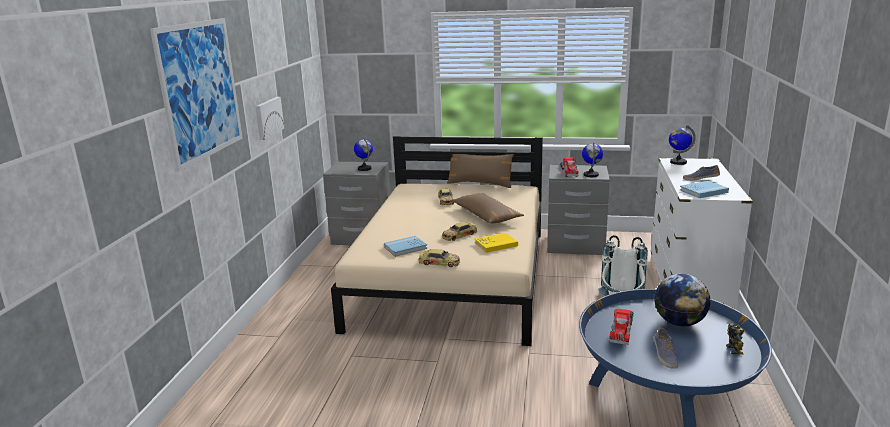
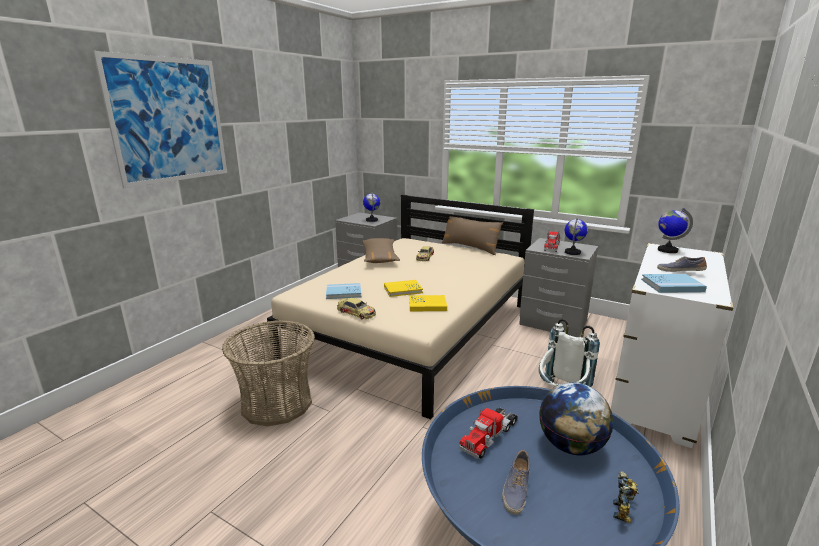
camera: 20 degrees right, 0 degrees up
(268, 117) = (270, 160): picture -> none
(380, 367) = (277, 403): none -> basket
(459, 235) = (403, 290): toy car -> yellow book
(486, 216) = (446, 276): brown pillow -> brown pillow (380, 257)

